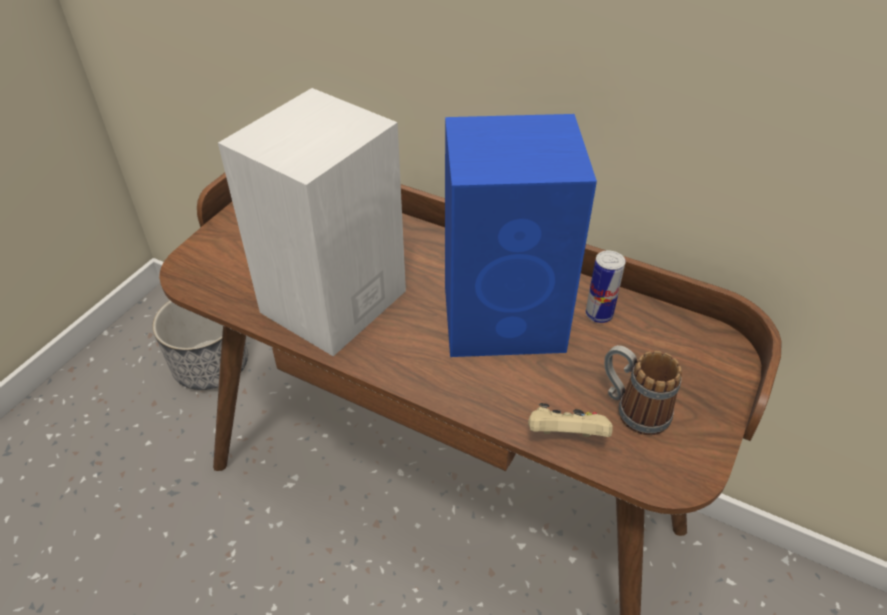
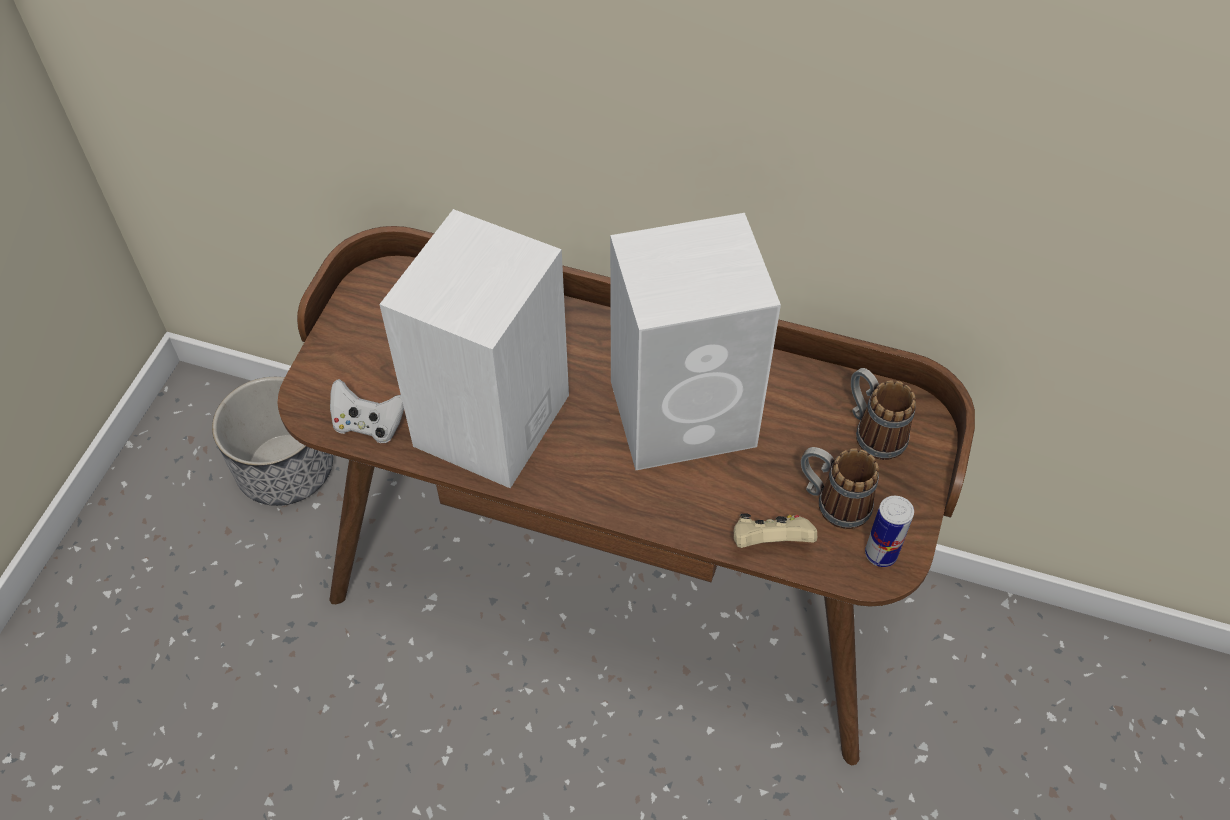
camera: 10 degrees left, 10 degrees up
(229, 291) = (369, 425): none -> white game controller
(506, 317) = (686, 413): blue speaker -> white speaker
(599, 314) = (784, 395): can -> can (881, 553)
(678, 354) = (872, 431): none -> mug

